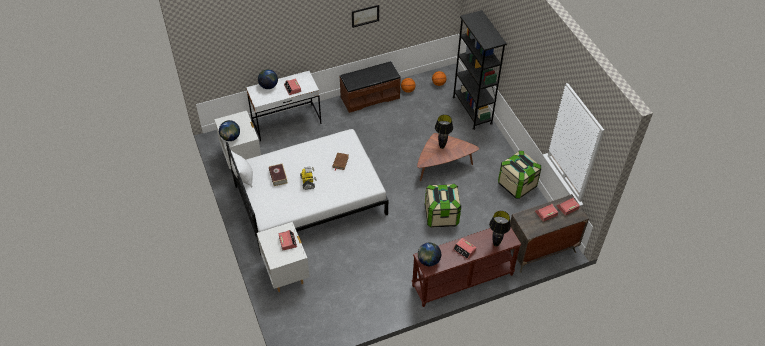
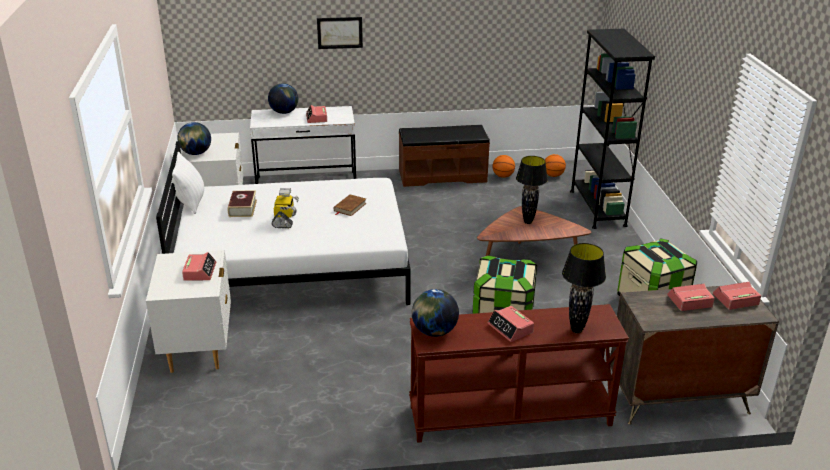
camera: 15 degrees right, 20 degrees down
(365, 16) = (444, 29): picture -> picture (339, 32)

